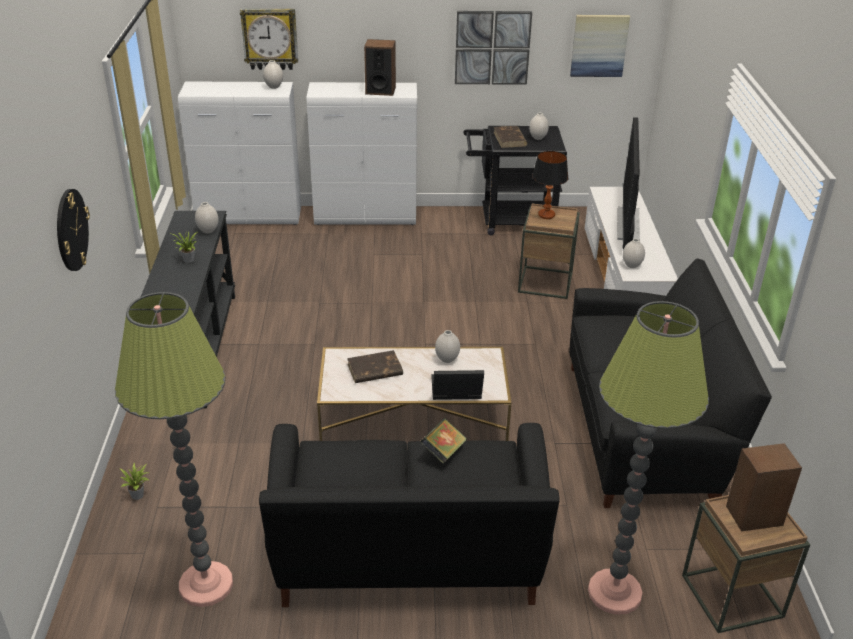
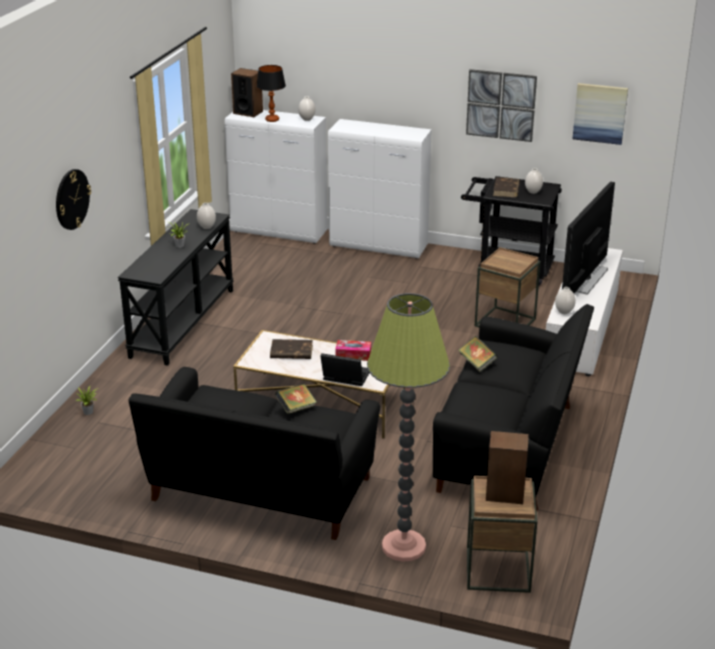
camera: 20 degrees right, 5 degrees down
(206, 585) = (106, 476): floor lamp -> none
(270, 38) = (310, 78): wall clock -> none
(380, 90) = (394, 132): speaker -> speaker (248, 112)
(447, 360) = (353, 355): white vase -> tissue box
(546, 215) = (506, 259): table lamp -> table lamp (272, 120)
(601, 347) = (477, 363): none -> book

